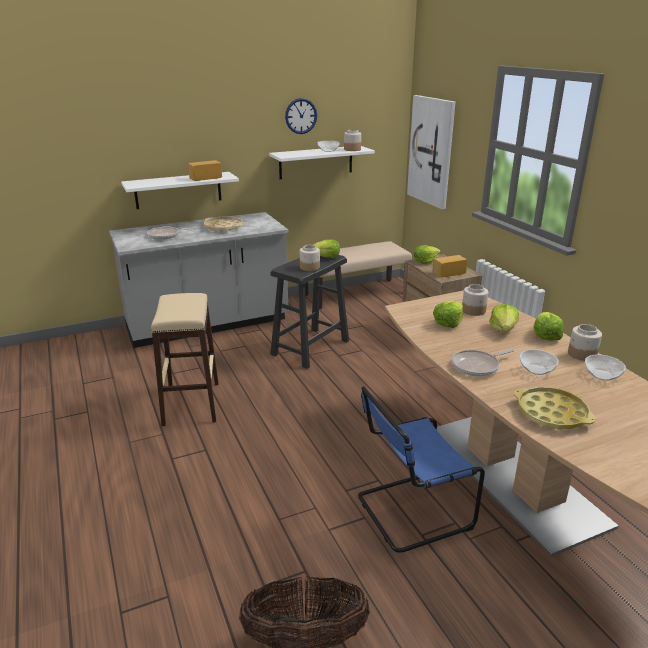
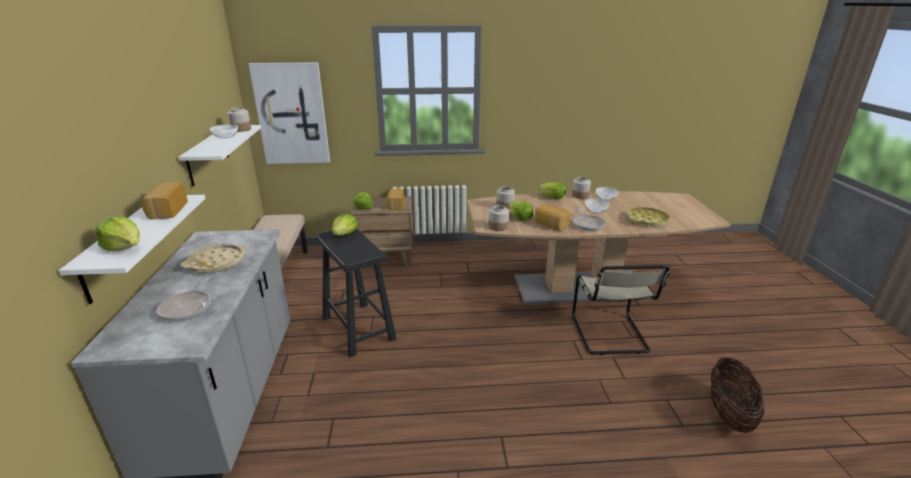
camera: 70 degrees left, 0 degrees up
(191, 403) = (408, 437): beige stool -> none
(301, 116) = (187, 103): wall clock -> none
(310, 267) = (362, 246): jar -> jar (498, 226)
(410, 512) = (610, 336): blue chair -> beige chair
(448, 342) = (550, 225): none -> bread
(503, 329) = (538, 205): lettuce -> lettuce (125, 247)

